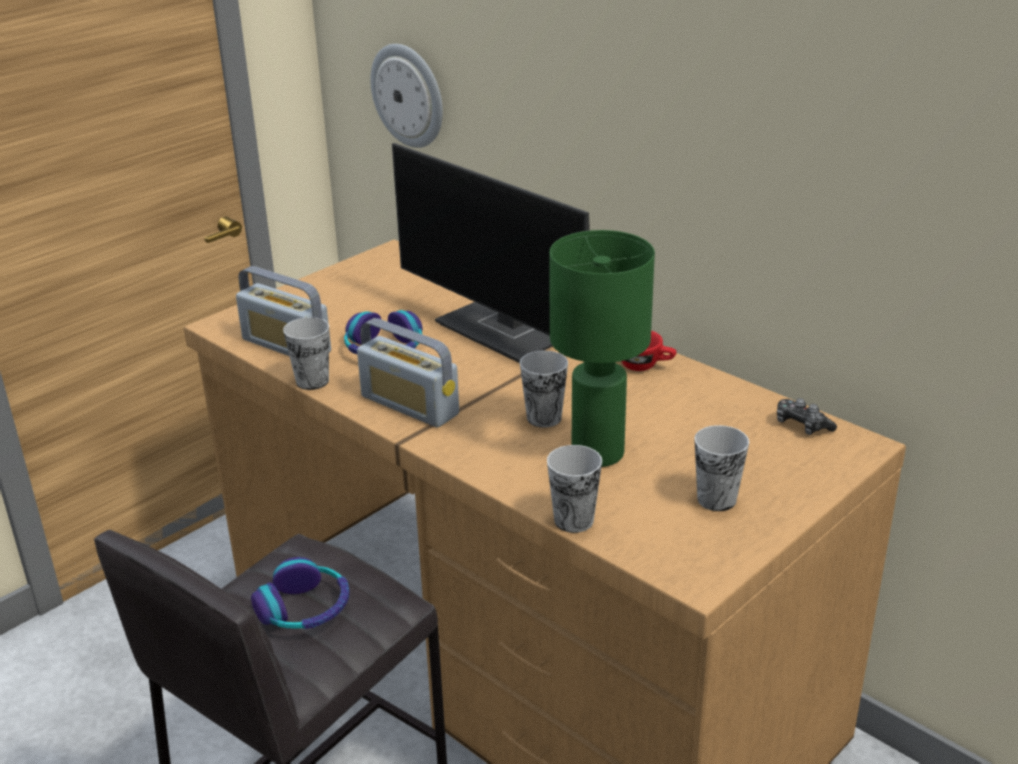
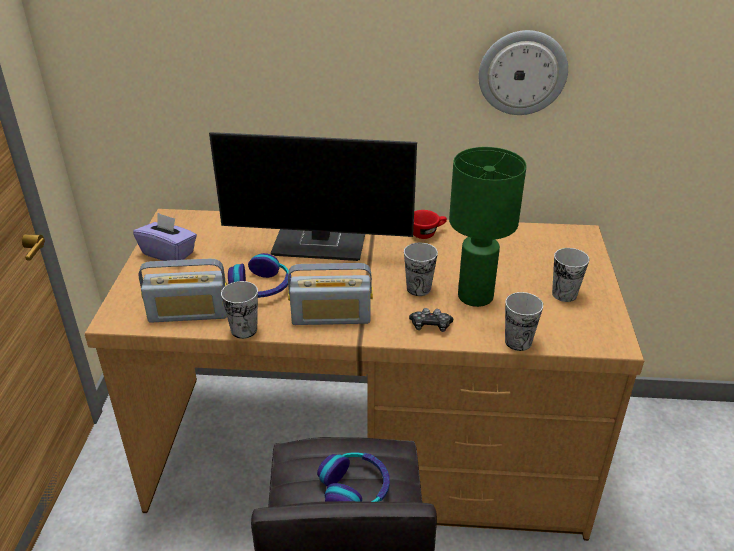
camera: 40 degrees left, 5 degrees up
(345, 285) = (169, 253): none -> purple tissue box
(408, 95) = (159, 95): wall clock -> wall clock (522, 72)
(802, 425) = (545, 235): game controller -> game controller (430, 326)

